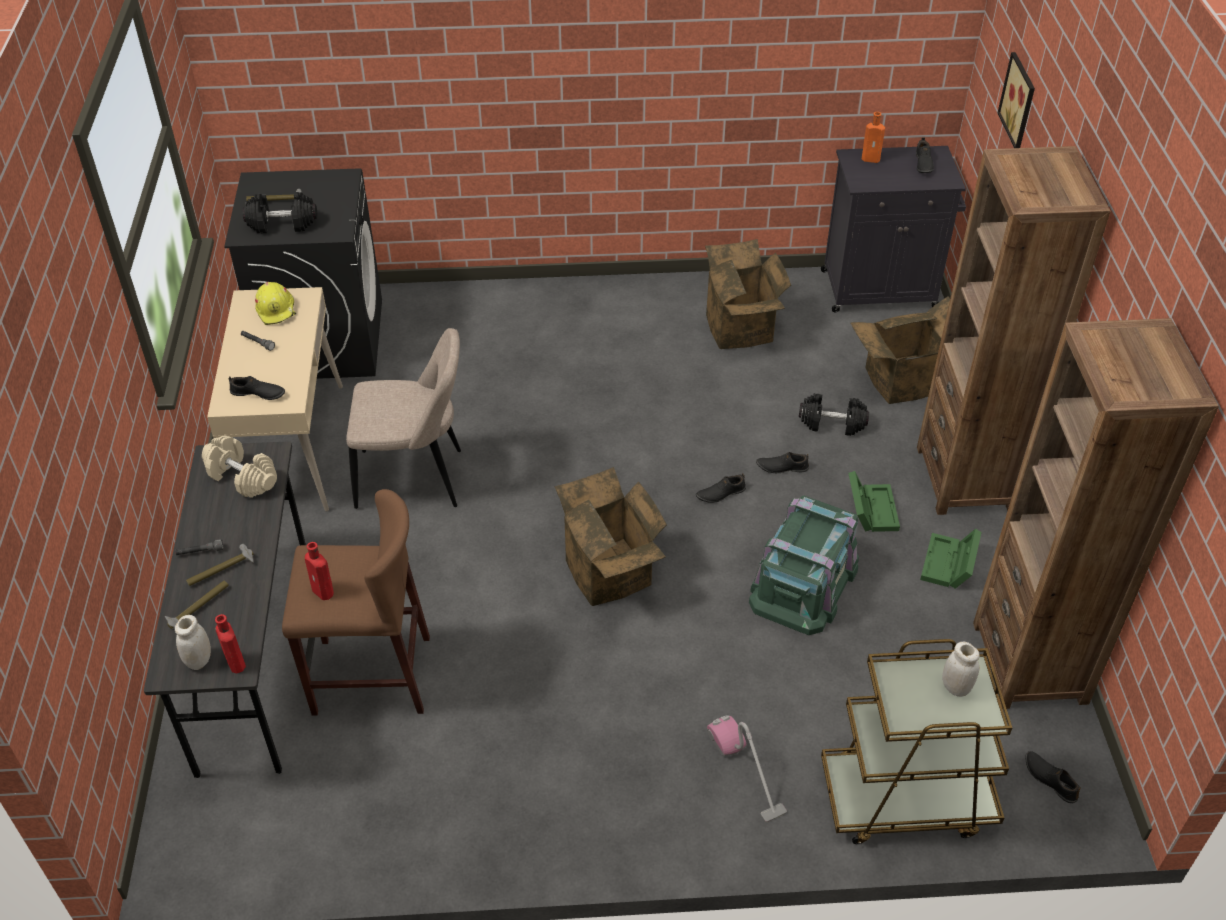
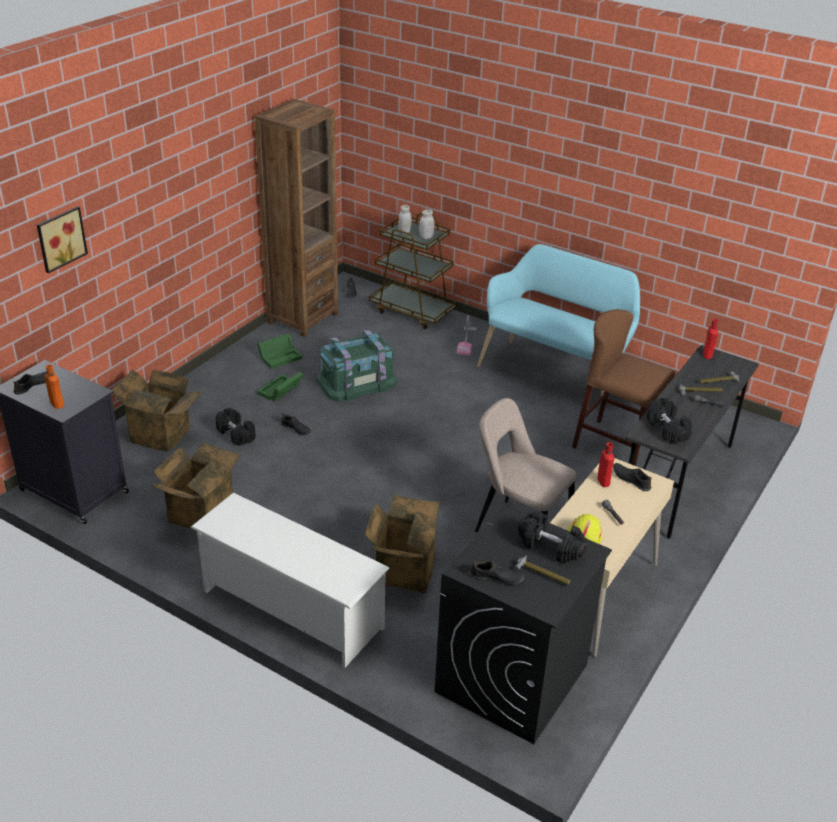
camera: 145 degrees left, 10 degrees down
(199, 660) = (726, 363): white jar -> white jar (426, 237)
(241, 477) = (667, 430): beige dumbbell -> black dumbbell
(324, 592) = (646, 369): red bottle -> red bottle (603, 481)
(555, 787) = (555, 372): none -> turquoise bench
(560, 298) = (291, 609): none -> white shoe rack
(613, 572) = (447, 428): cardboard box -> cardboard box (402, 570)
(720, 493) = (346, 434): black shoe -> black shoe (496, 578)
(965, 478) = (213, 380): brown bookcase -> none

